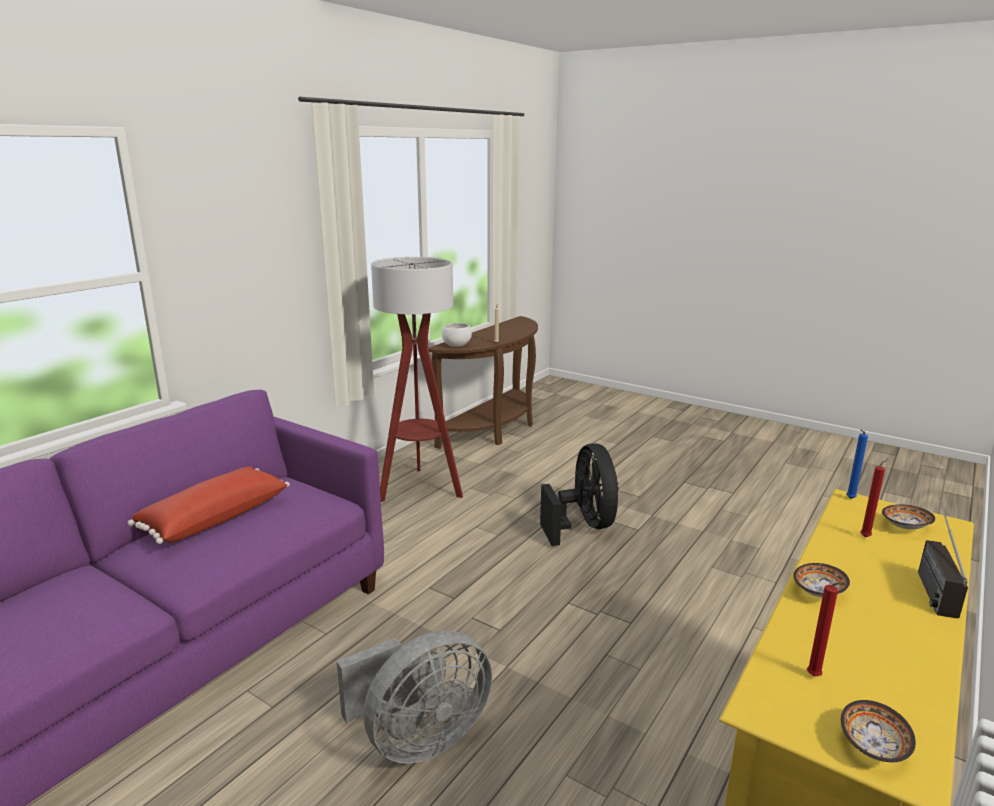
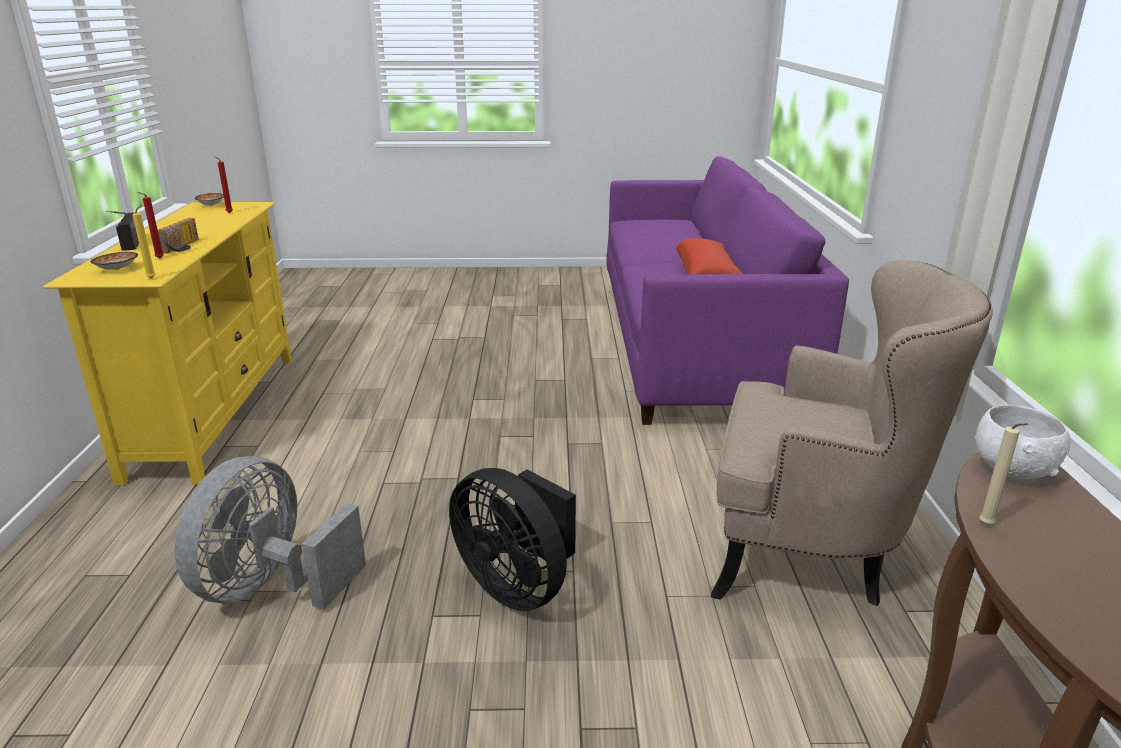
camera: 145 degrees right, 5 degrees up
(419, 739) = (487, 373): grey fan -> grey fan (271, 587)
(420, 488) = (811, 549): floor lamp -> beige armchair
(820, 592) = (212, 232): bowl -> none
(845, 557) = (184, 247): none -> radio
(849, 499) = (153, 278): blue candle -> yellow candle

